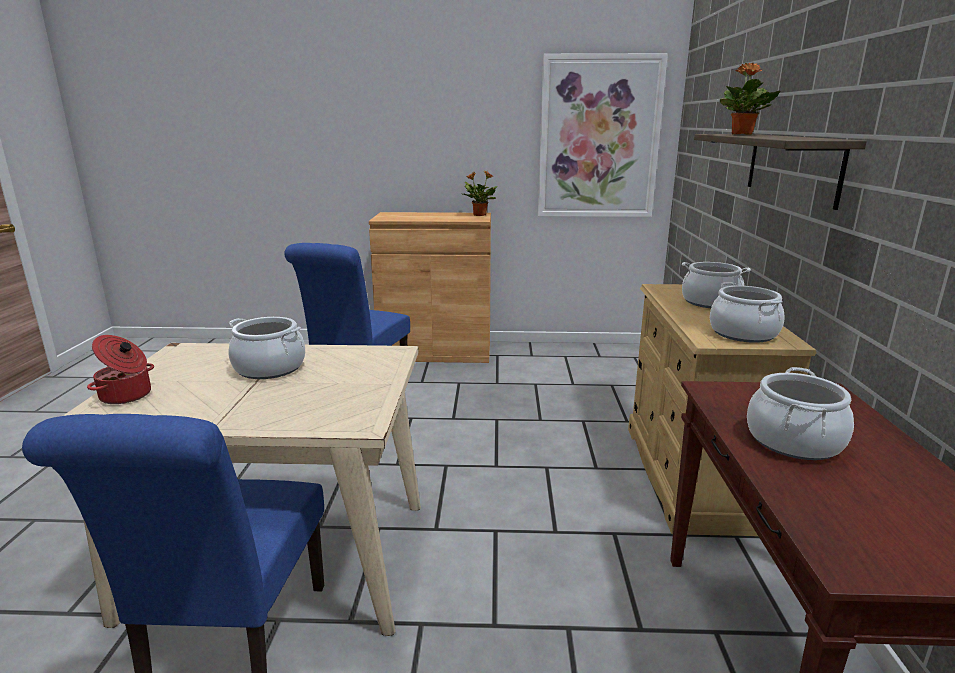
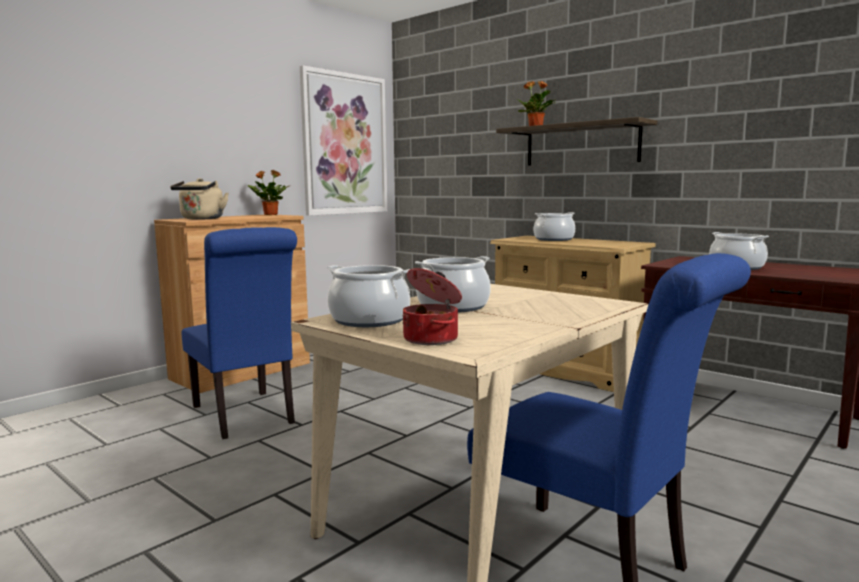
camera: 50 degrees left, 10 degrees down
(399, 216) = (201, 219): none -> beige kettle
(743, 333) = (615, 243): cooking pot -> cooking pot (369, 320)

